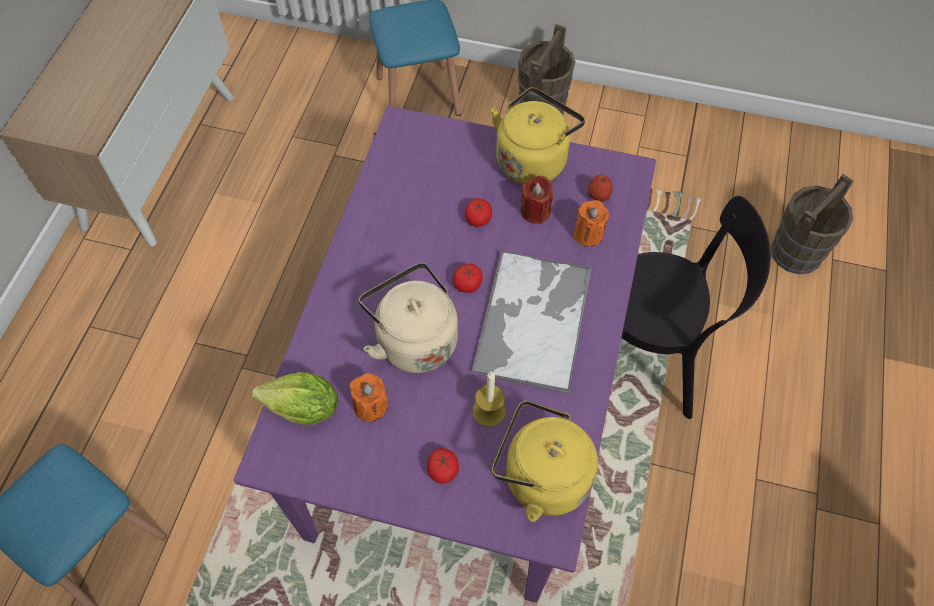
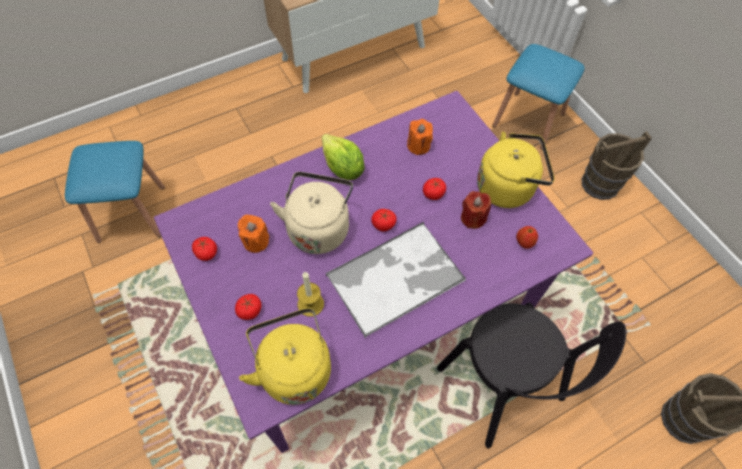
camera: 45 degrees right, 0 degrees up
(304, 409) = (223, 212): lettuce -> lettuce (342, 168)
(335, 460) = (206, 252): none -> tomato
(588, 234) = (490, 259): orange candle -> orange candle (418, 146)

